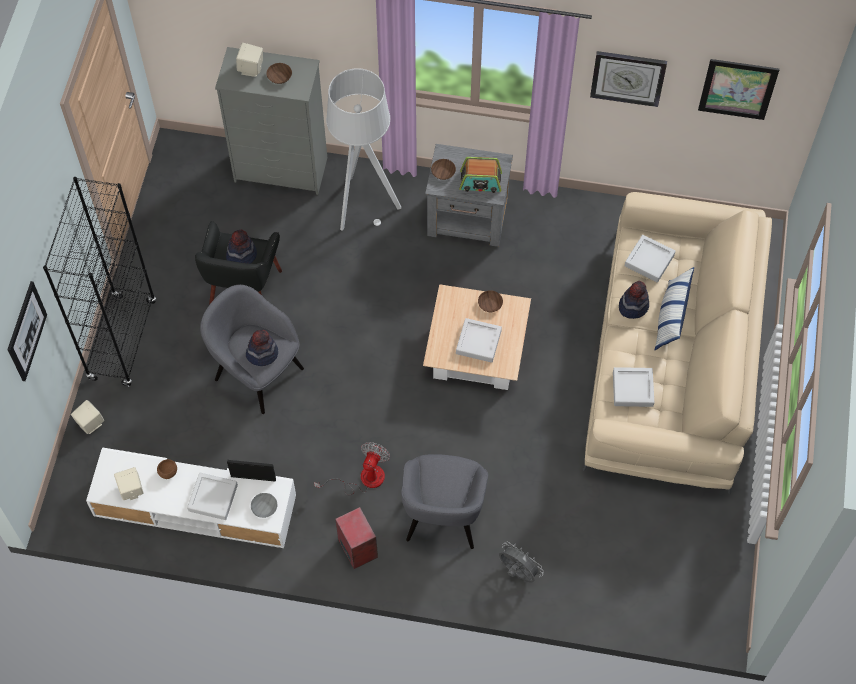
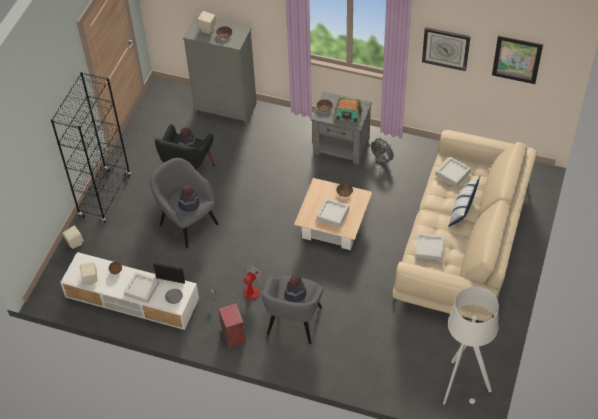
camera: 10 degrees right, 10 degrees down
(26, 331) = (34, 159): picture -> none
(363, 205) = (274, 132): grey floor lamp -> grey floor lamp (462, 385)
(517, 572) = (338, 362): grey fan -> grey fan (381, 160)
(633, 306) = (438, 199): hat -> hat (295, 294)

